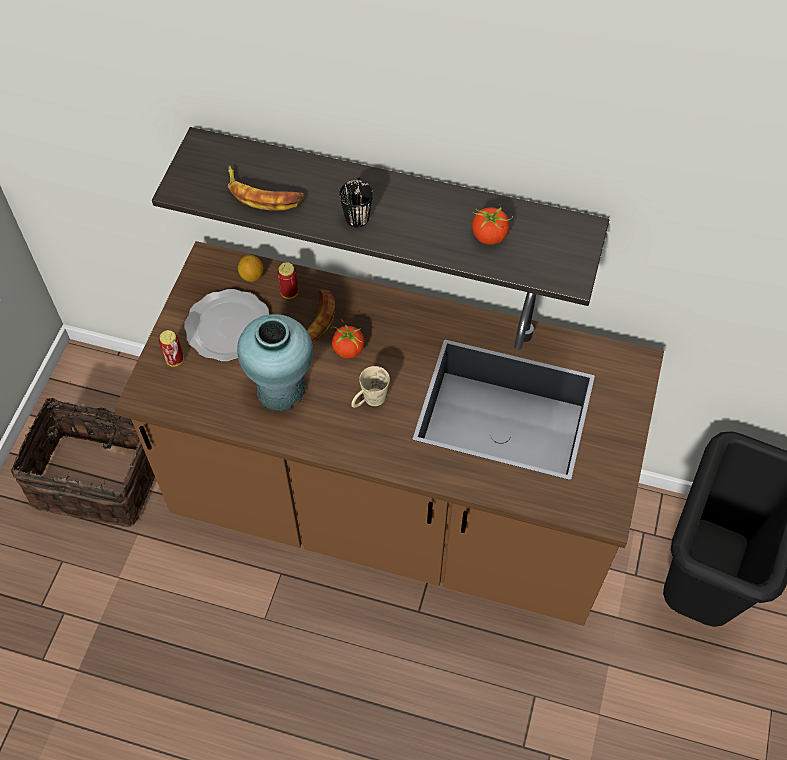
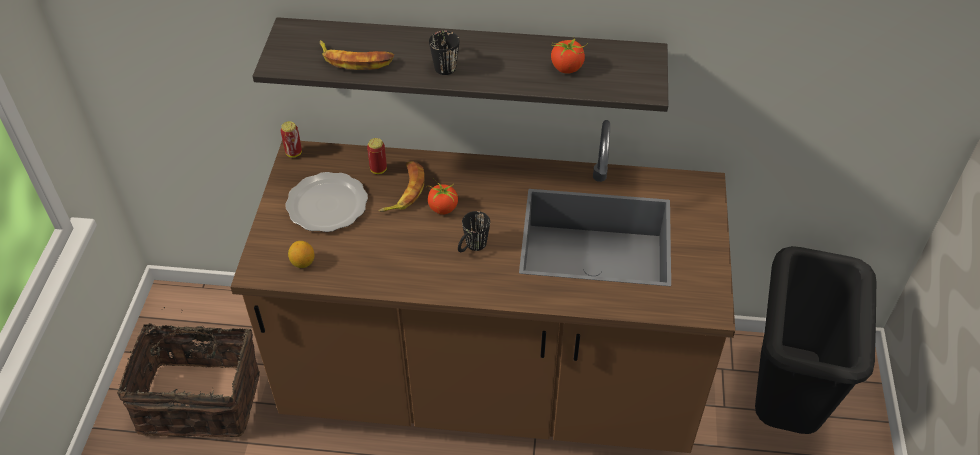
camera: 10 degrees left, 10 degrees down
(174, 359) = (281, 237): can -> can (294, 153)
(251, 276) = (340, 160): lemon -> lemon (302, 262)
(281, 389) = (387, 248): turquoise vase -> none
(369, 401) = (472, 247): beige mug -> black mug

